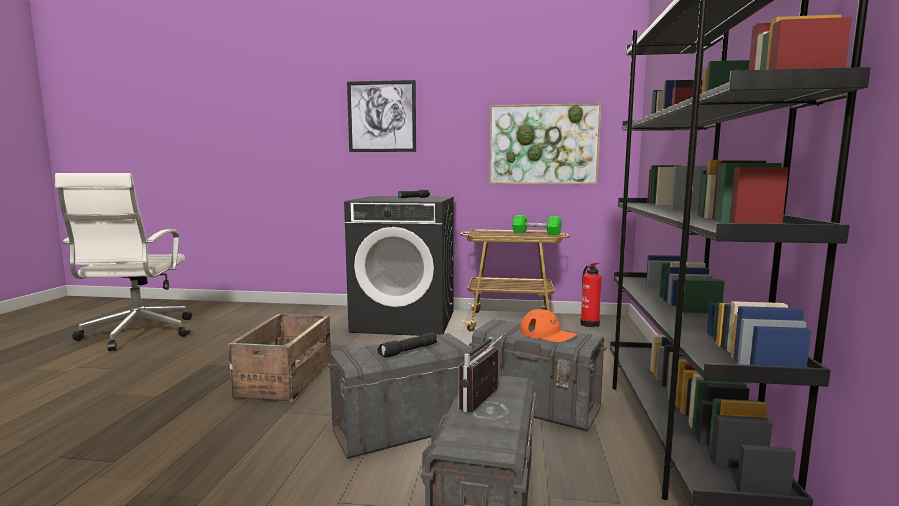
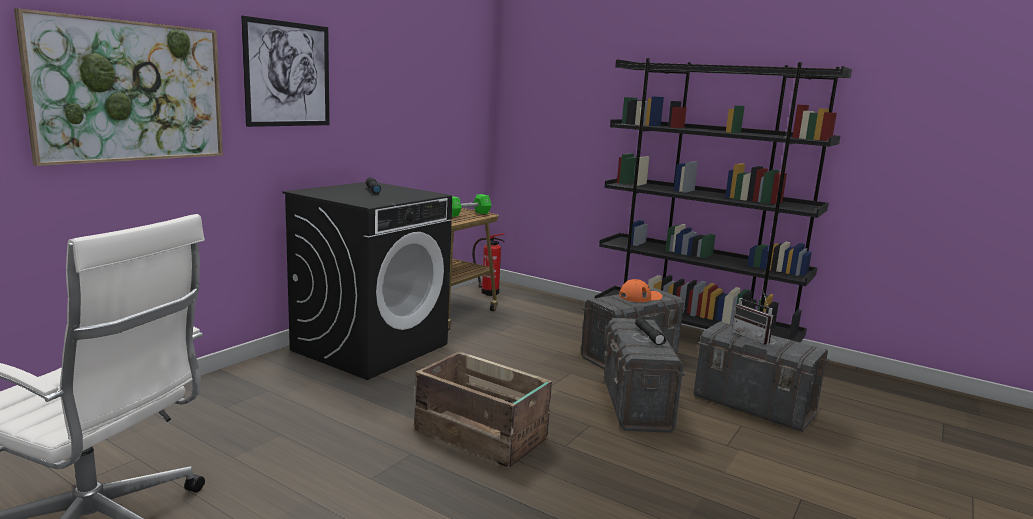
camera: 65 degrees left, 5 degrees up
(543, 144) = (437, 116): picture -> picture (130, 91)

